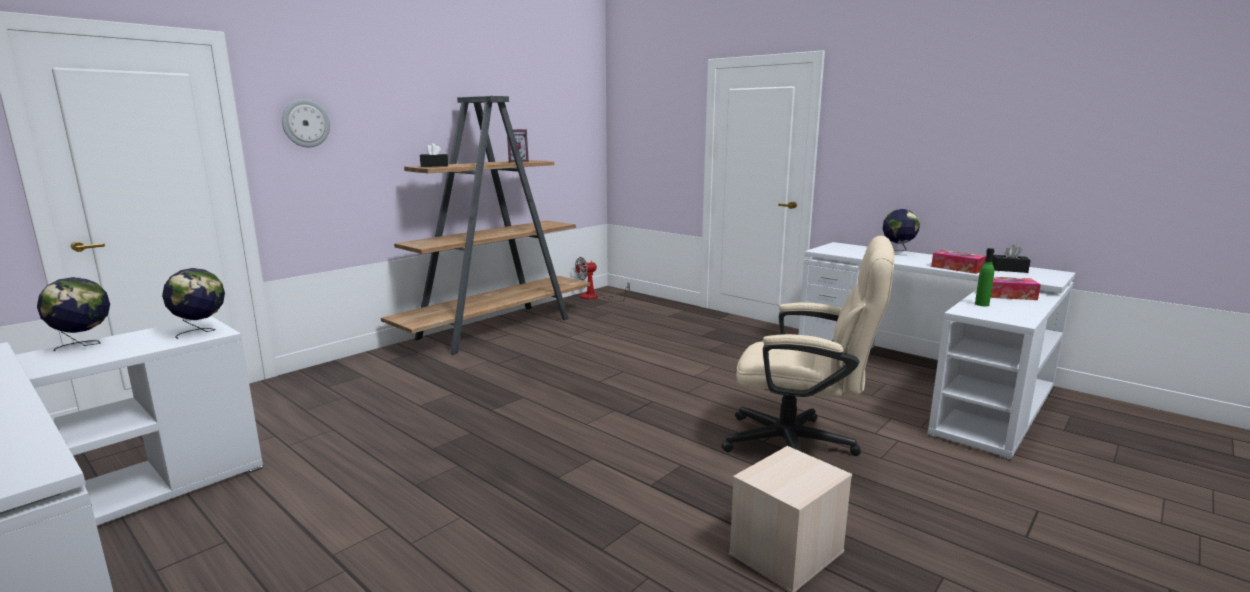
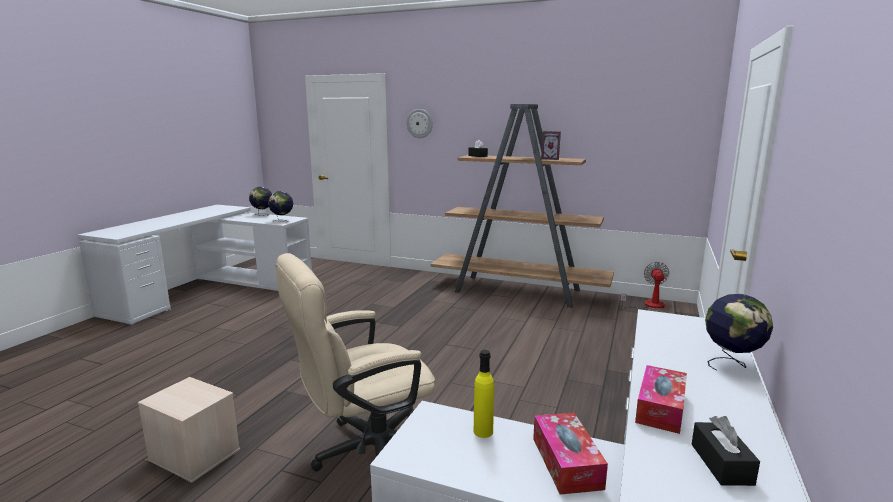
camera: 70 degrees right, 0 degrees up
(595, 297) = (648, 306): fan -> fan turned 60 degrees clockwise
(801, 446) = (365, 452): beige office chair -> beige office chair turned 60 degrees clockwise
(982, 304) = (483, 431): green bottle -> yellow bottle

